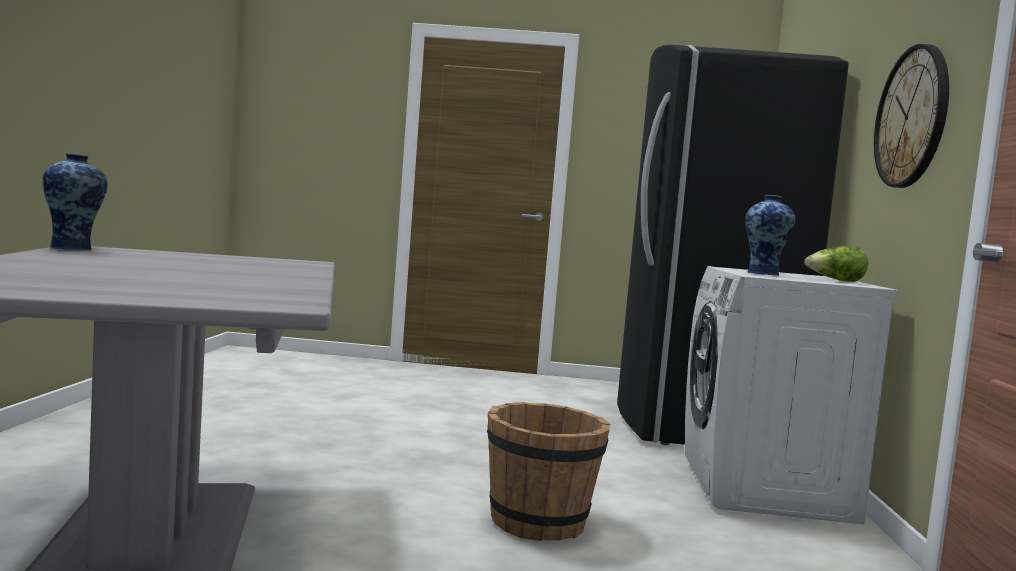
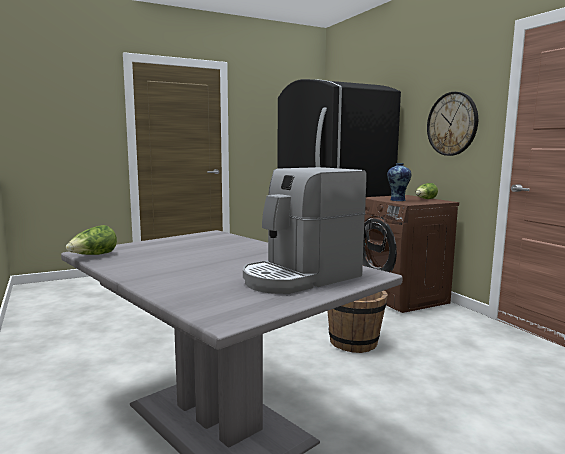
camera: 30 degrees left, 5 degrees up
(73, 248) = (93, 256): vase -> lettuce
(171, 287) = (300, 278): none -> coffee machine
(763, 490) = (400, 298): white washing machine -> brown washing machine

